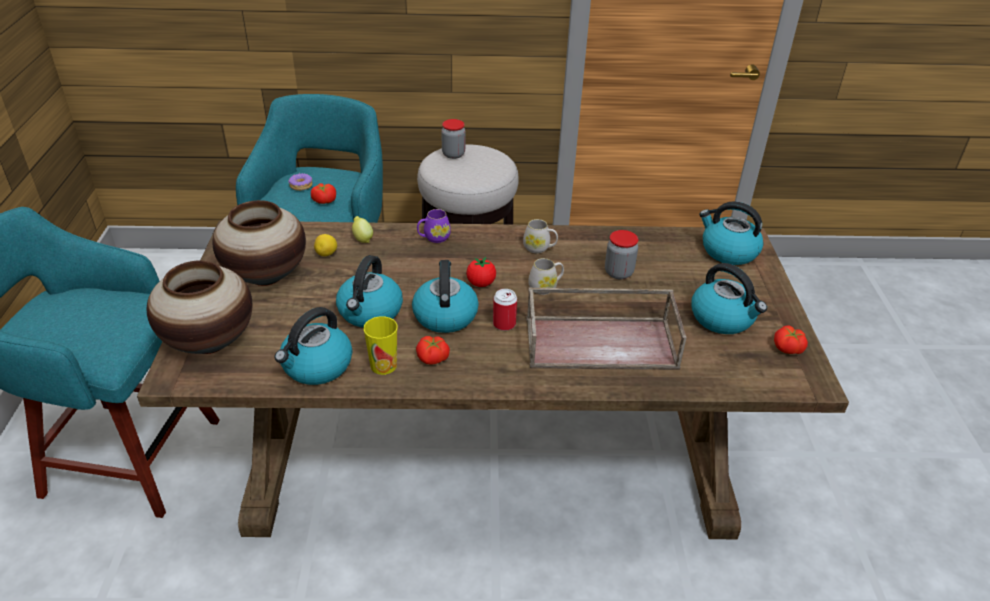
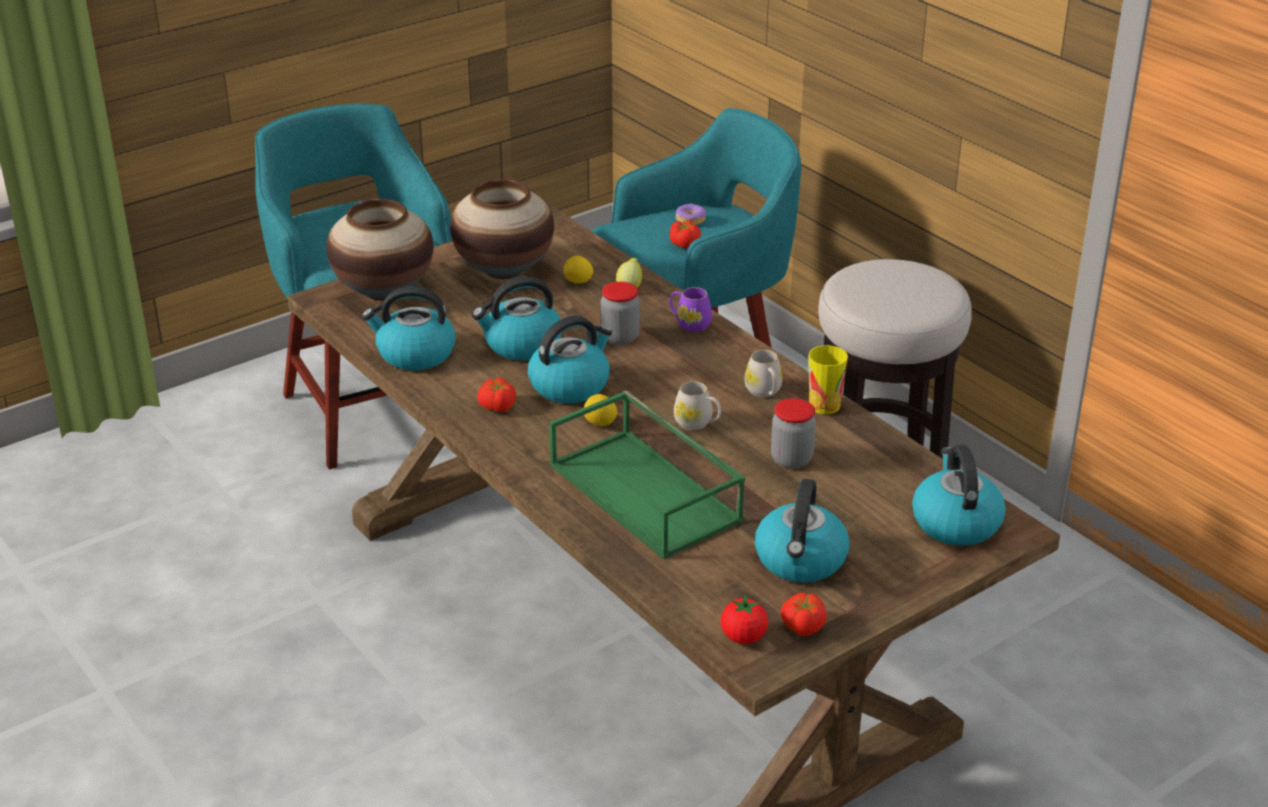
camera: 55 degrees right, 5 degrees down
(383, 365) = (456, 386): cup -> cup (824, 405)
(453, 154) = (897, 271): jar -> jar (620, 337)
(481, 283) = (649, 383): tomato -> tomato (743, 637)
(504, 324) = (600, 423): can -> lemon
(602, 342) = (647, 493): brown tray -> green tray

